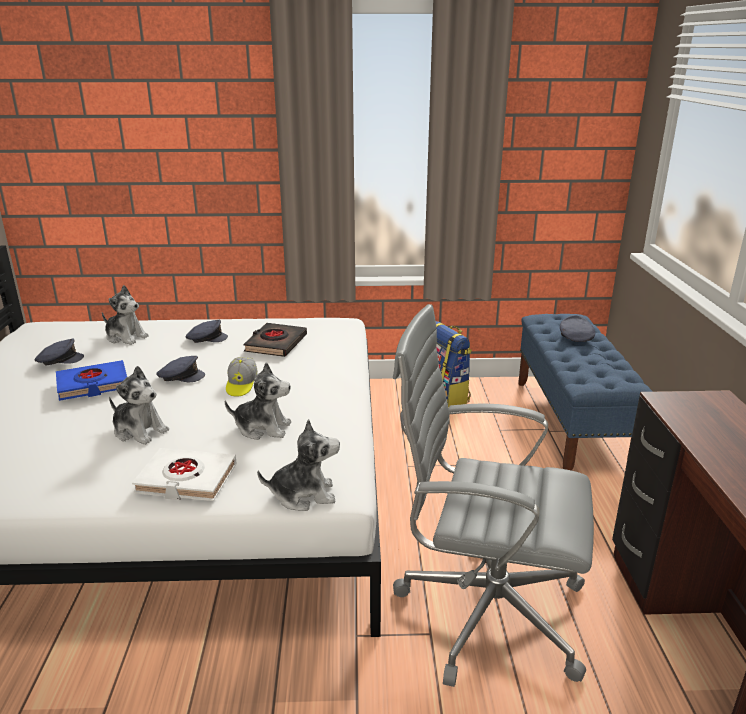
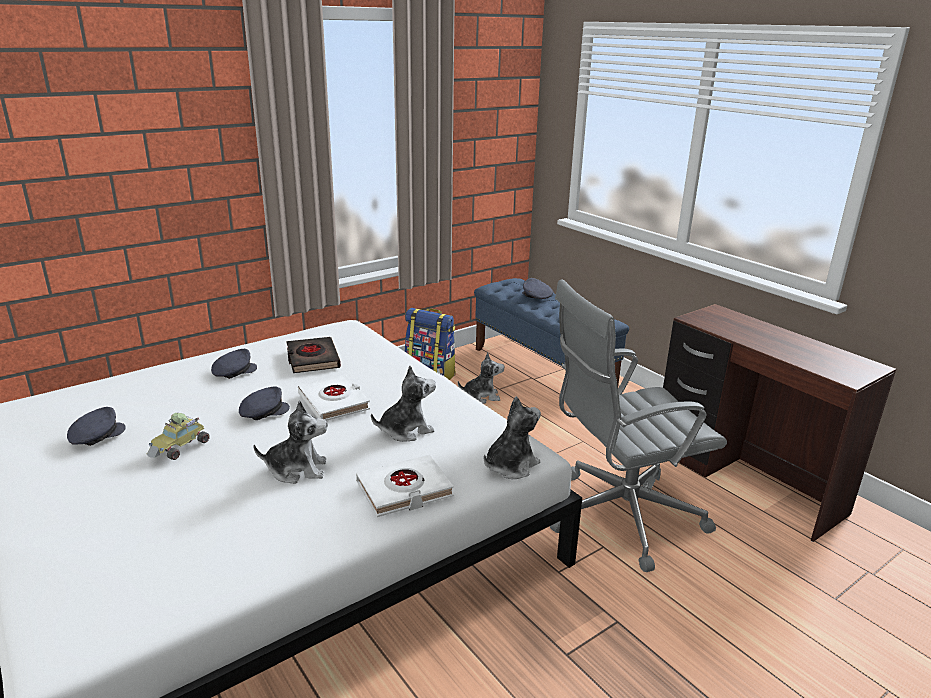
camera: 35 degrees left, 0 degrees up
(93, 385) = (180, 447): blue book -> toy car
(126, 337) = (138, 393): plush toy -> plush toy (481, 396)
(241, 385) = (334, 402): cap -> white book

